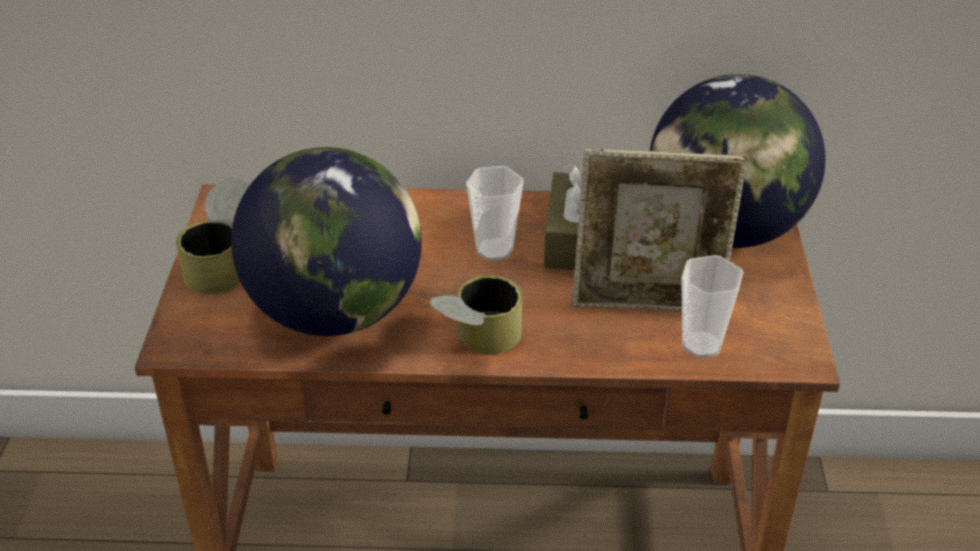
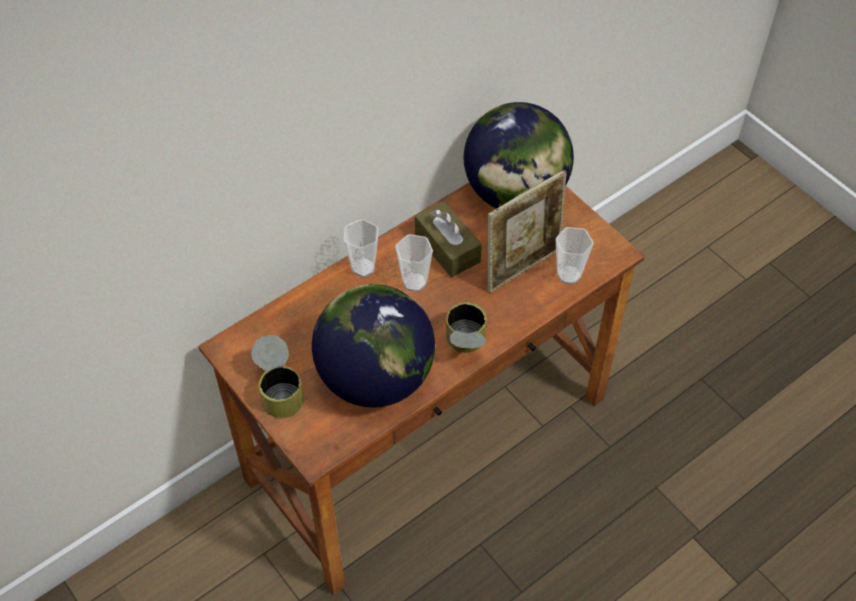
camera: 40 degrees left, 15 degrees up
(454, 207) = (363, 268): none -> cup

